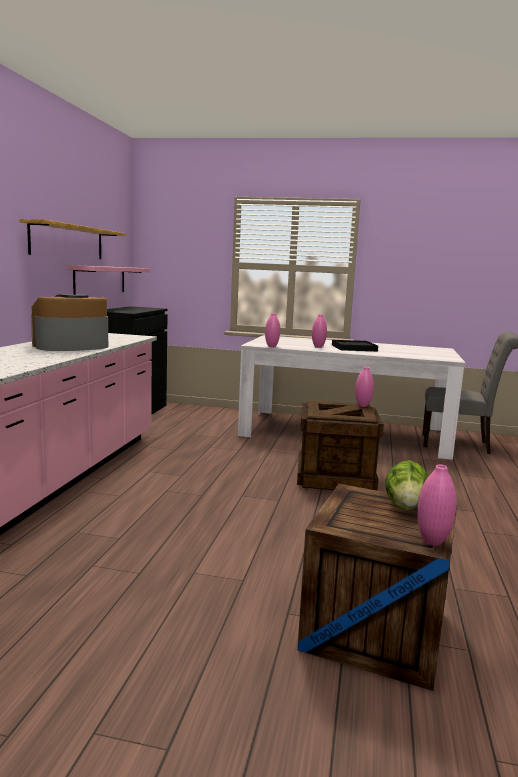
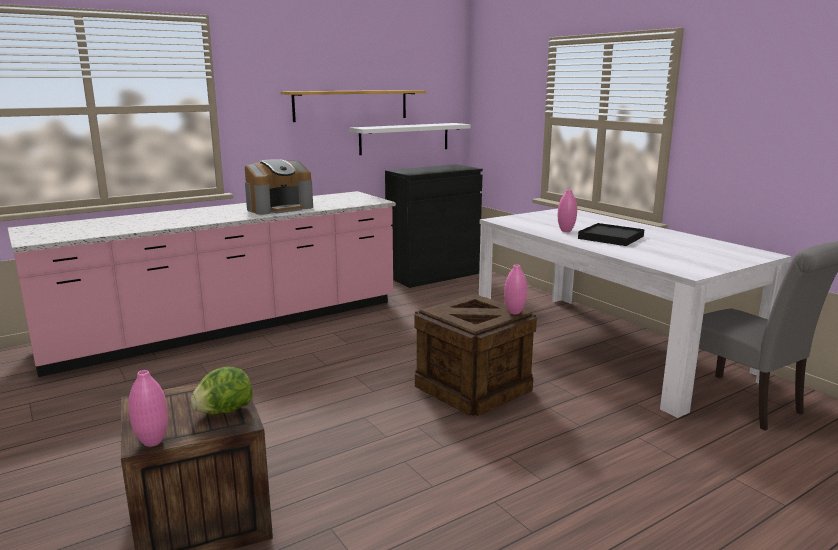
camera: 45 degrees right, 5 degrees up
(71, 346) = (279, 208): coffee machine -> coffee machine turned 135 degrees clockwise
(100, 279) = (404, 138): pink shelf -> white shelf
(271, 346) = (508, 224): pink vase -> none

